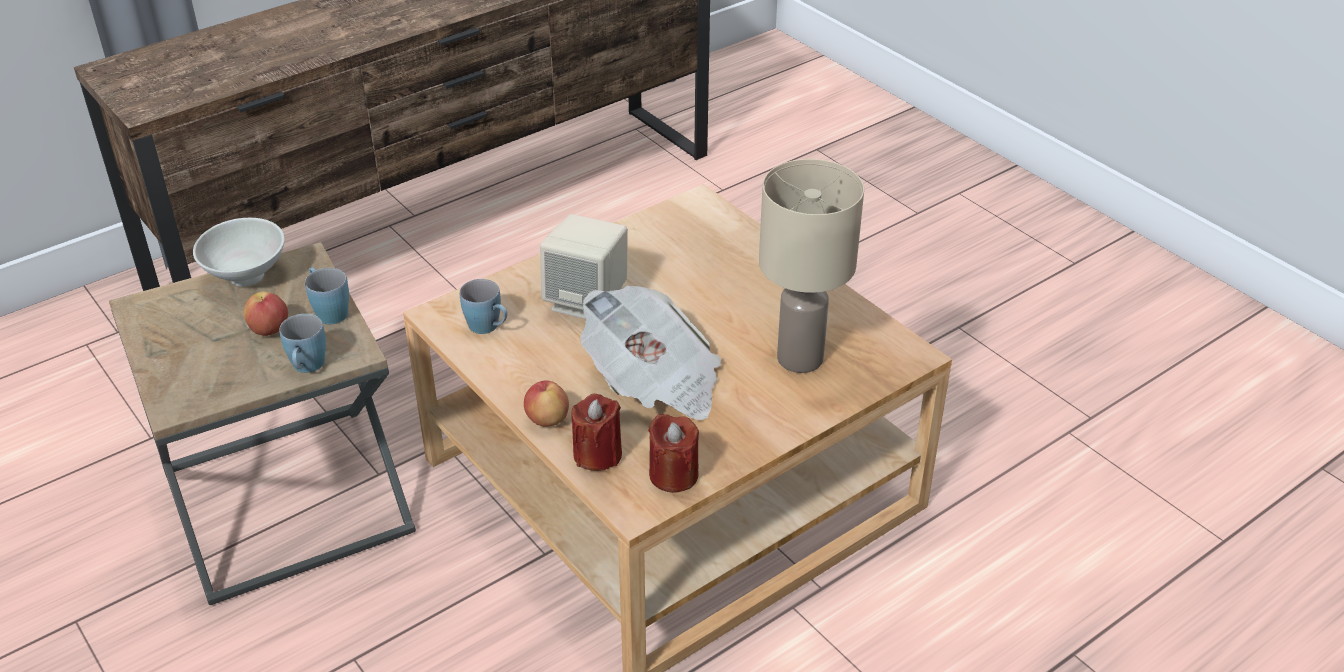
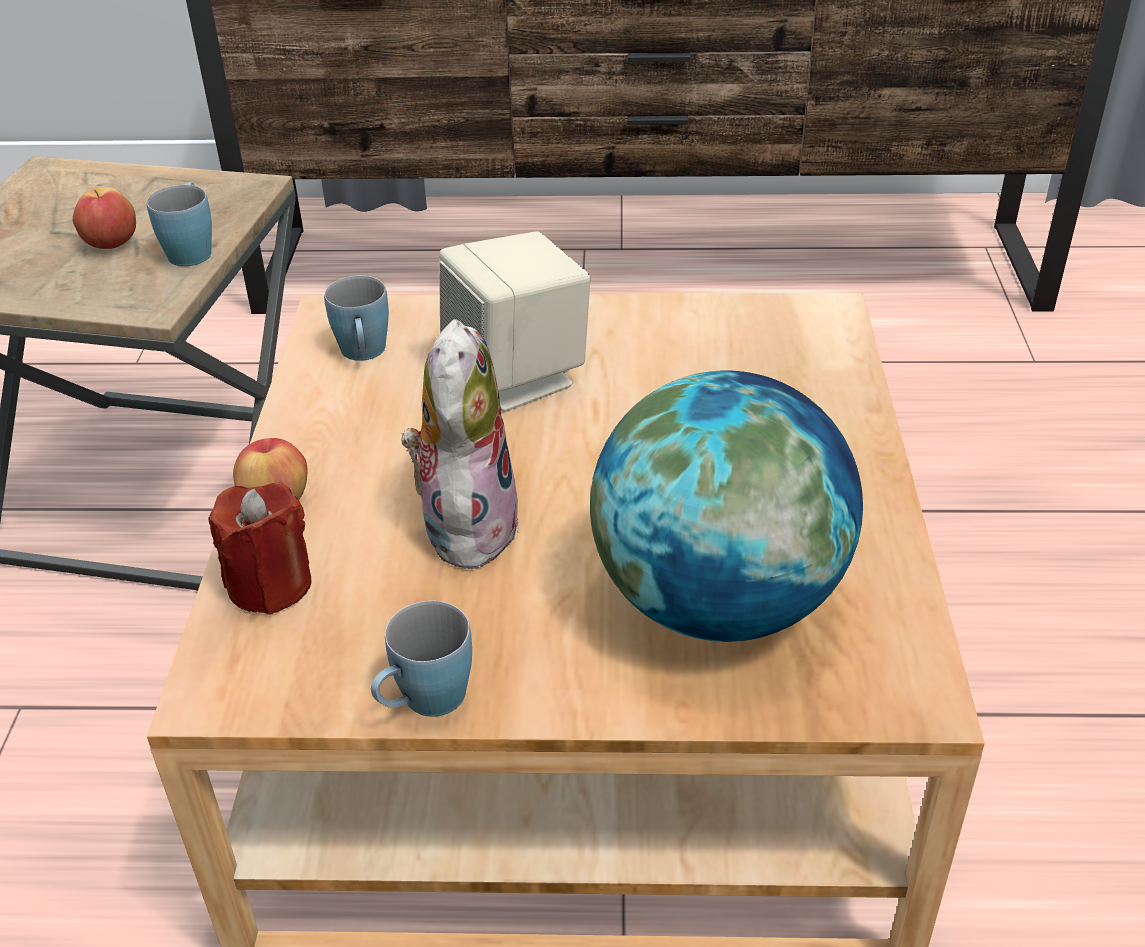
camera: 40 degrees right, 0 degrees up
(248, 278) = (173, 184): white bowl -> none
(307, 368) = (83, 300): blue mug -> blue mug (424, 703)
(654, 382) = (466, 525): newspaper -> plush toy
(673, 475) = (322, 674): red candle -> none
(801, 358) = (718, 601): beige table lamp -> globe

